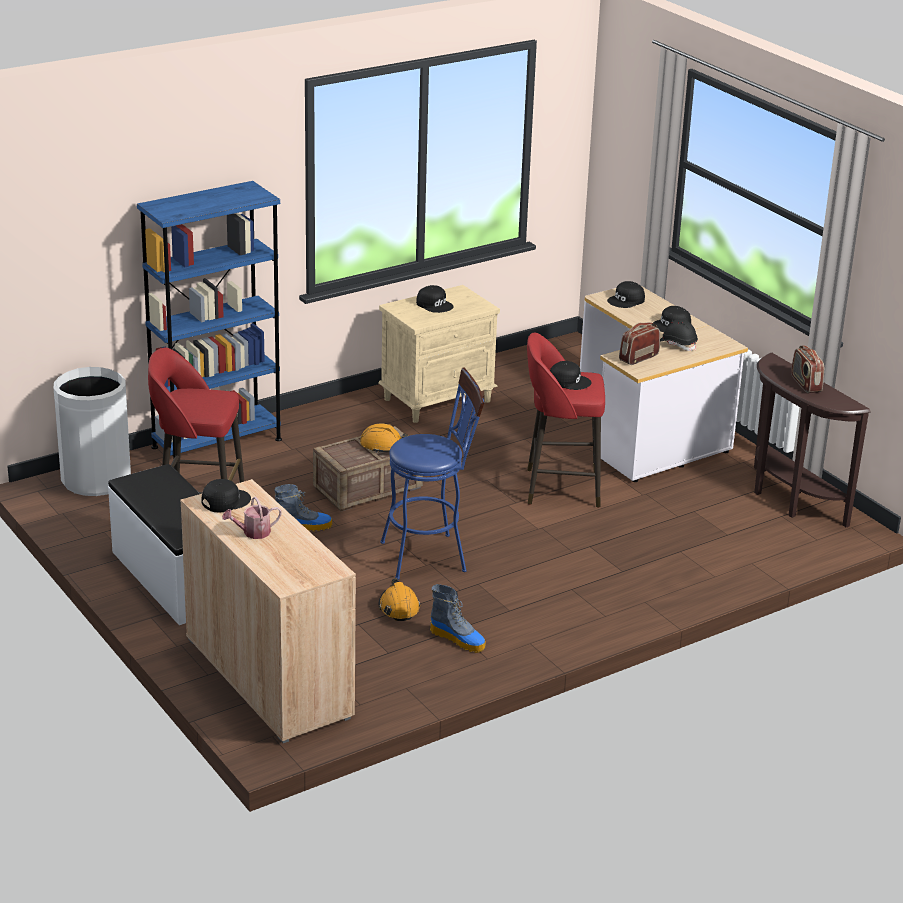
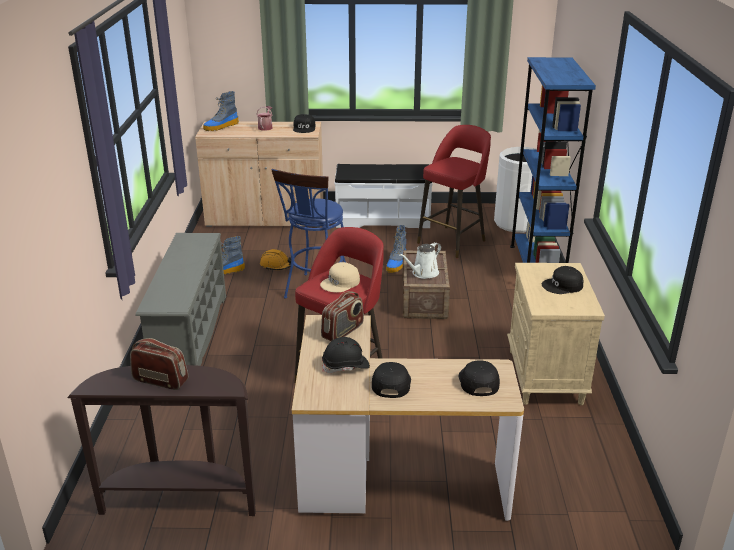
camera: 125 degrees right, 0 degrees up
(291, 570) = (221, 127): none -> boot
(383, 445) = (423, 273): orange hard hat -> white watering can
(569, 381) = (340, 283): black cap -> beige cap
(607, 597) = (189, 335): none -> grey shoe rack
(638, 358) = (343, 331): radio -> radio turned 45 degrees clockwise

